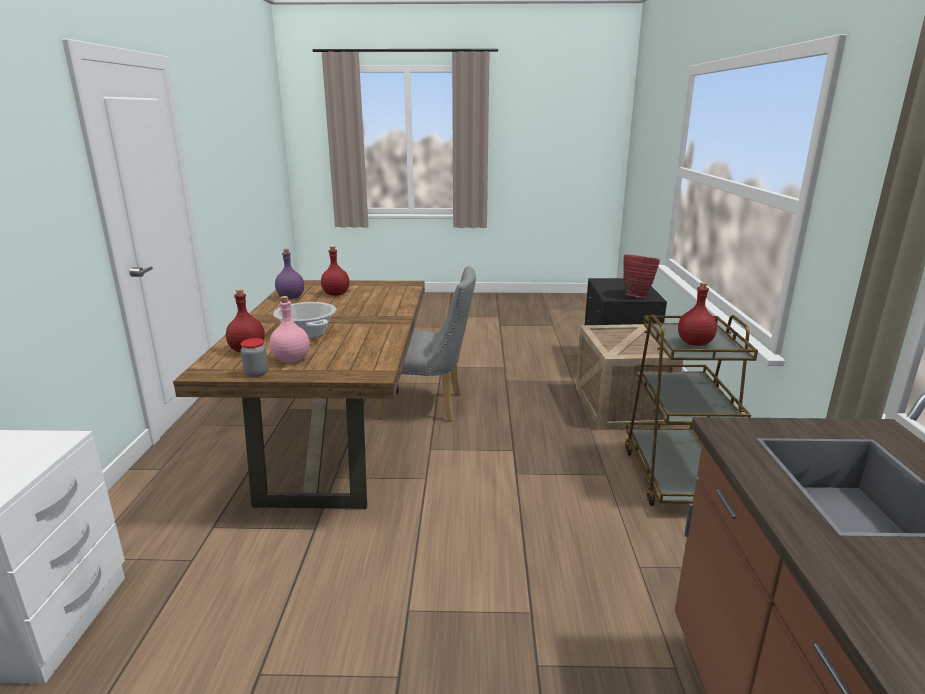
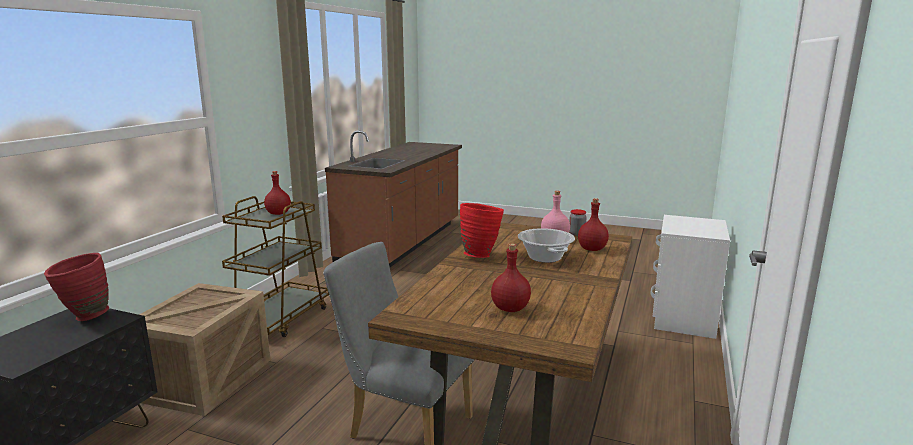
camera: 160 degrees left, 5 degrees down
(291, 297) = (572, 310): purple bottle -> none
(377, 328) = (481, 255): none -> red vase

